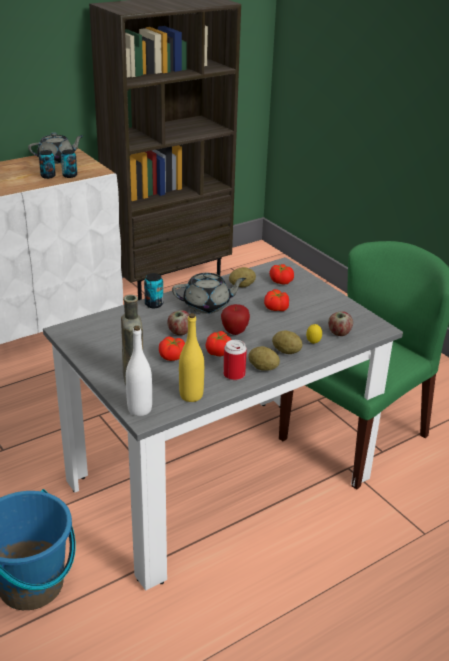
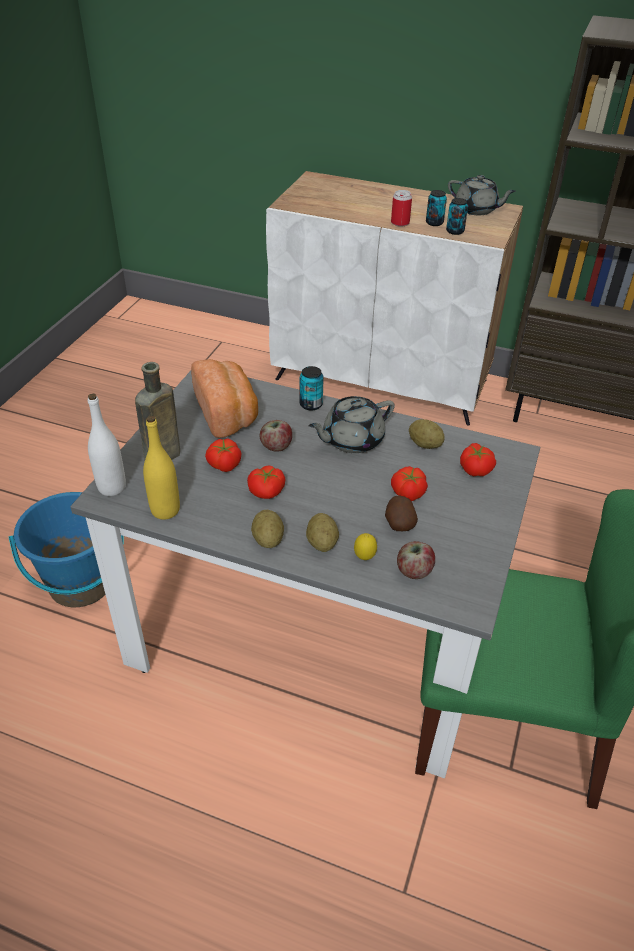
camera: 55 degrees right, 10 degrees up
(119, 336) = (227, 413): none -> bread
(207, 305) = (351, 440): grey teapot -> grey teapot turned 105 degrees clockwise
(234, 332) = (319, 484): apple -> none
(234, 374) = (233, 523): can -> can (400, 223)
(297, 321) = (399, 523): none -> potato

